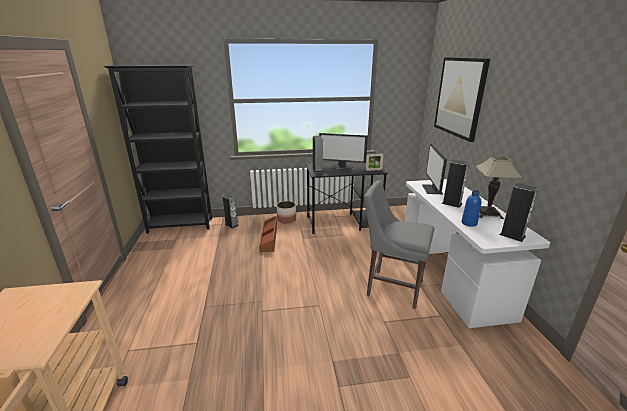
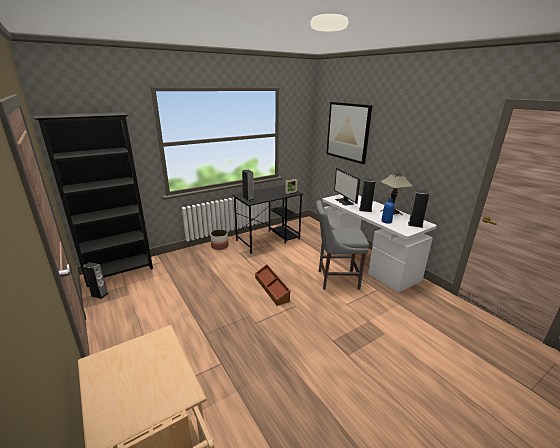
camera: 25 degrees left, 0 degrees up
(231, 225) = (172, 260): speaker -> speaker (99, 294)
(269, 238) = (217, 264): brown storage box -> brown storage box (272, 289)
(342, 166) = (265, 193): monitor -> none

